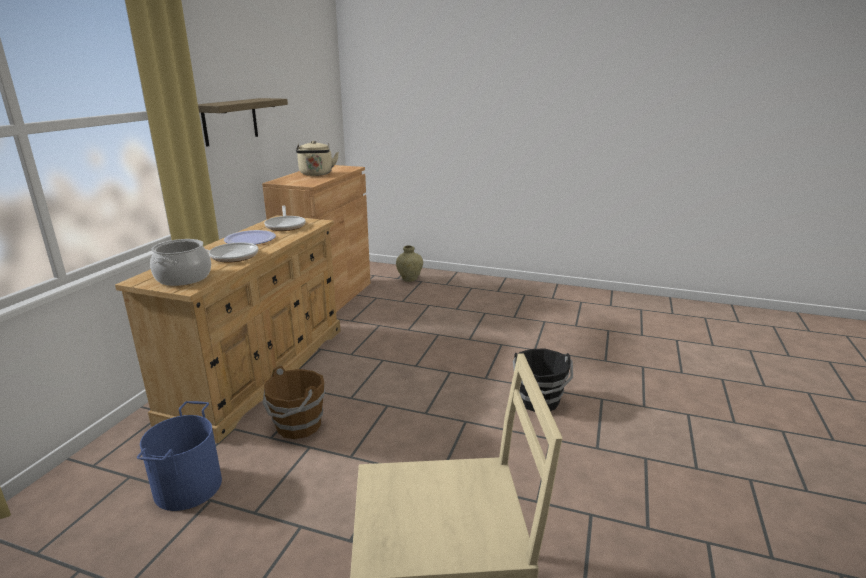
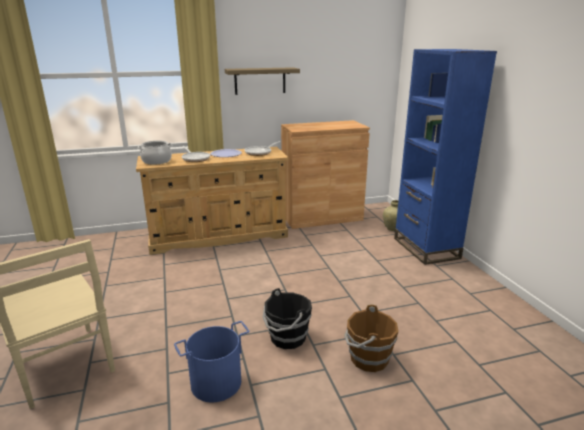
camera: 55 degrees right, 0 degrees up
(189, 486) = (114, 263): blue bucket -> blue bucket (216, 383)
(297, 426) = (179, 267): brown bucket -> brown bucket (368, 359)
(316, 174) = (323, 125): beige kettle -> none
(465, 282) = (426, 248): none -> blue bookcase

